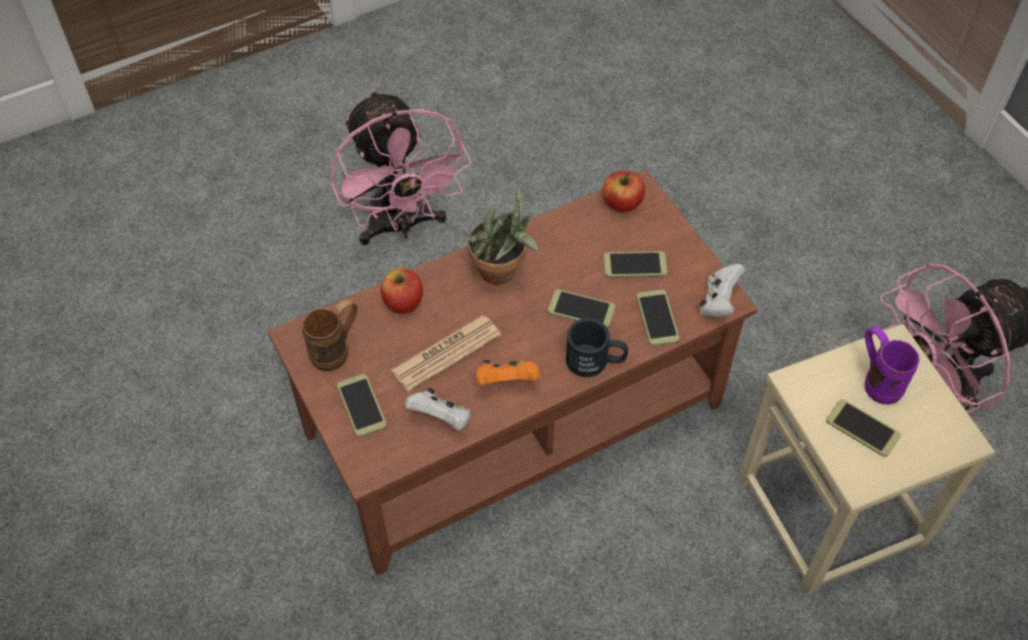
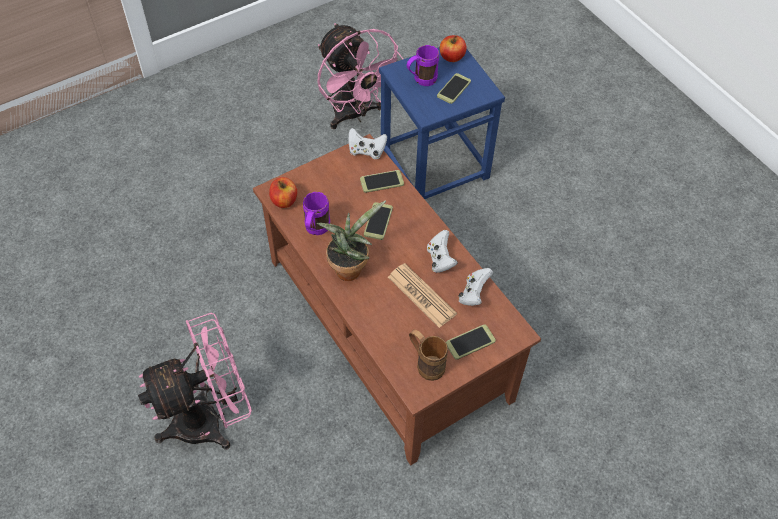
camera: 95 degrees left, 0 degrees up
(403, 302) = (379, 326): apple -> apple (452, 57)
(506, 382) = (440, 259): orange game controller -> white game controller
(568, 236) = (315, 230): none -> purple mug
(595, 361) = (418, 213): black mug -> none
(635, 265) = (339, 193): phone -> none
(833, 509) = (434, 163): beige stool -> blue stool

